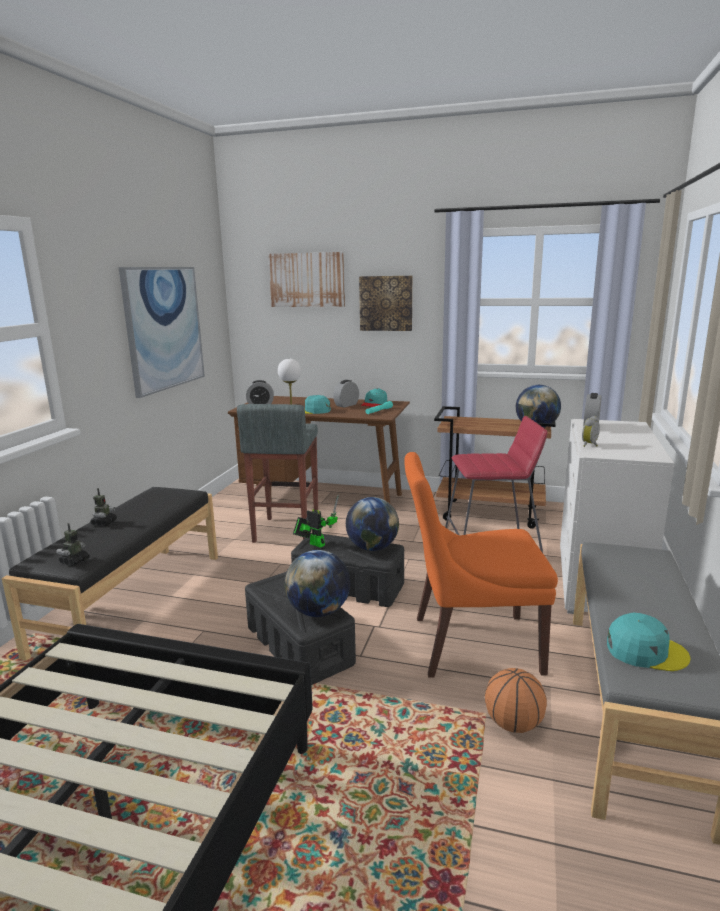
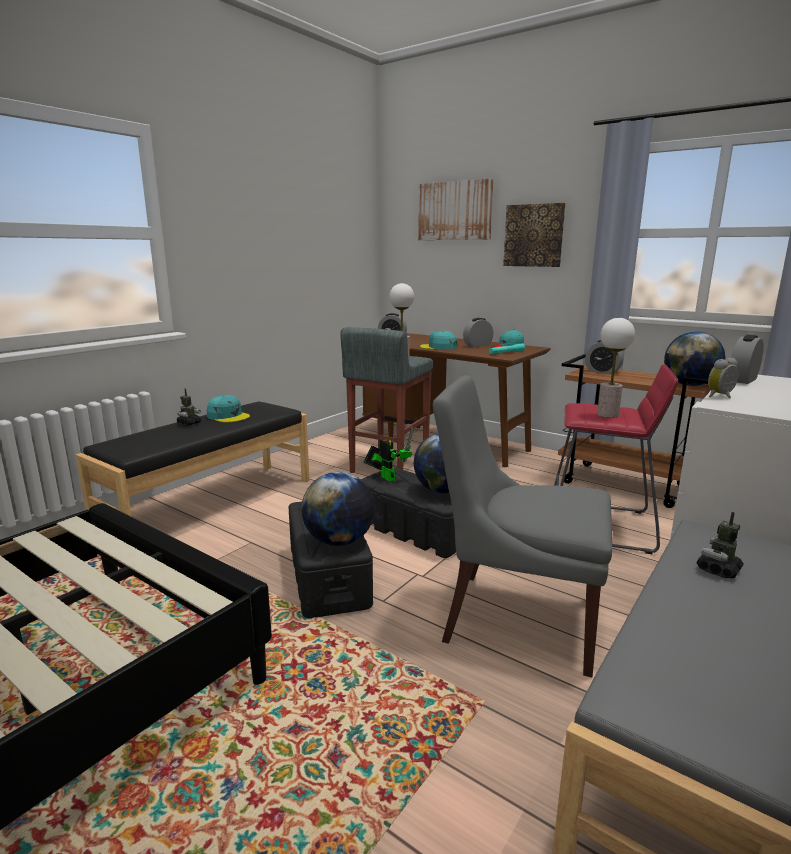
camera: 20 degrees right, 0 degrees up
(75, 561) = (135, 449): toy robot -> toy robot (718, 570)
(164, 328) = (298, 251): picture -> none
(464, 421) = (602, 371): none -> alarm clock
(471, 645) = (515, 619): orange chair -> grey chair
(493, 463) = (608, 415): none -> table lamp
(513, 724) = (512, 724): basketball -> none
(645, 651) = (676, 669): turquoise cap -> turquoise cap (228, 416)

